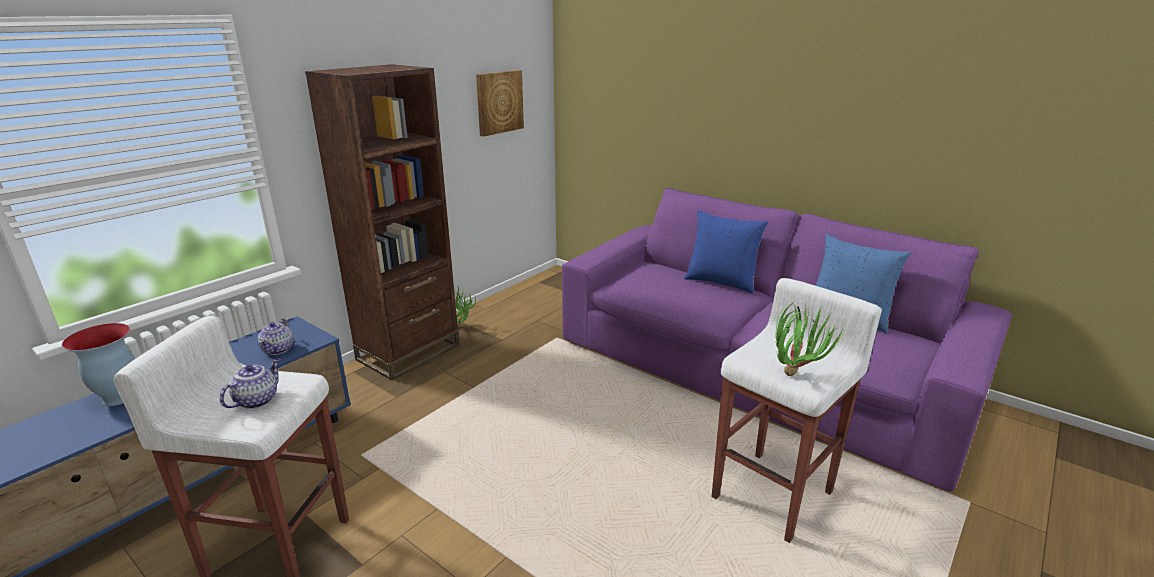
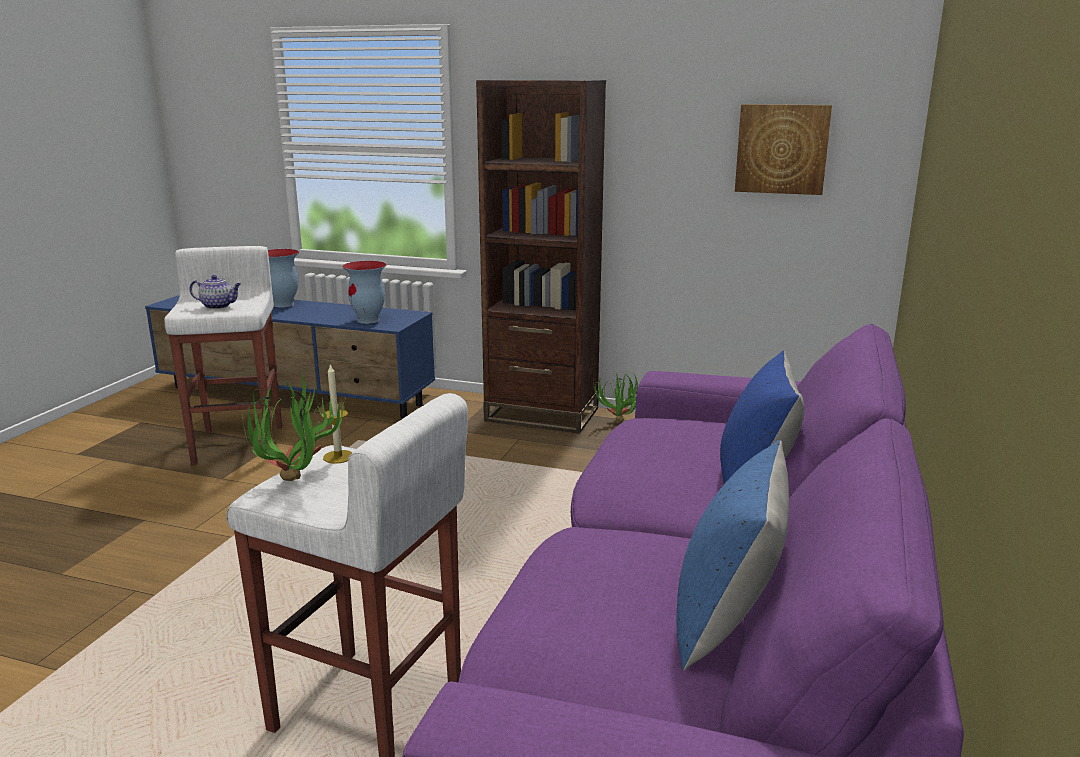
camera: 70 degrees right, 5 degrees down
(278, 349) = (369, 320): teapot -> vase
(752, 356) = (338, 457): none -> candle

